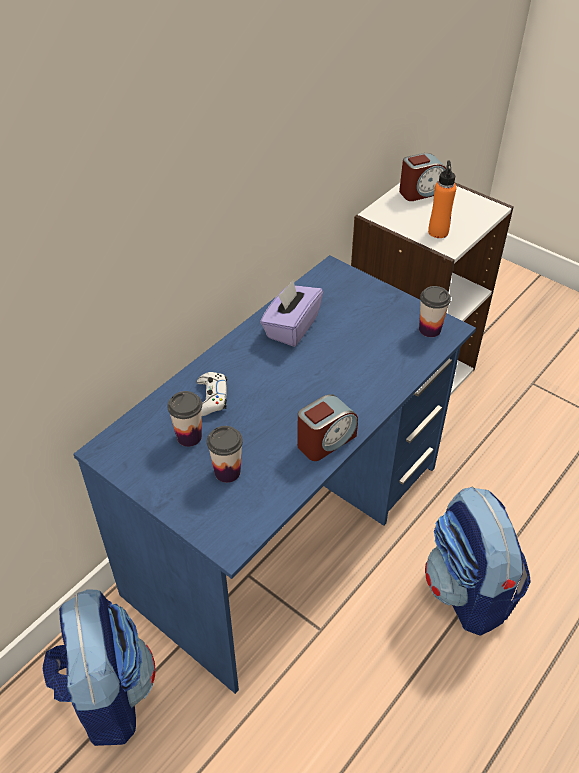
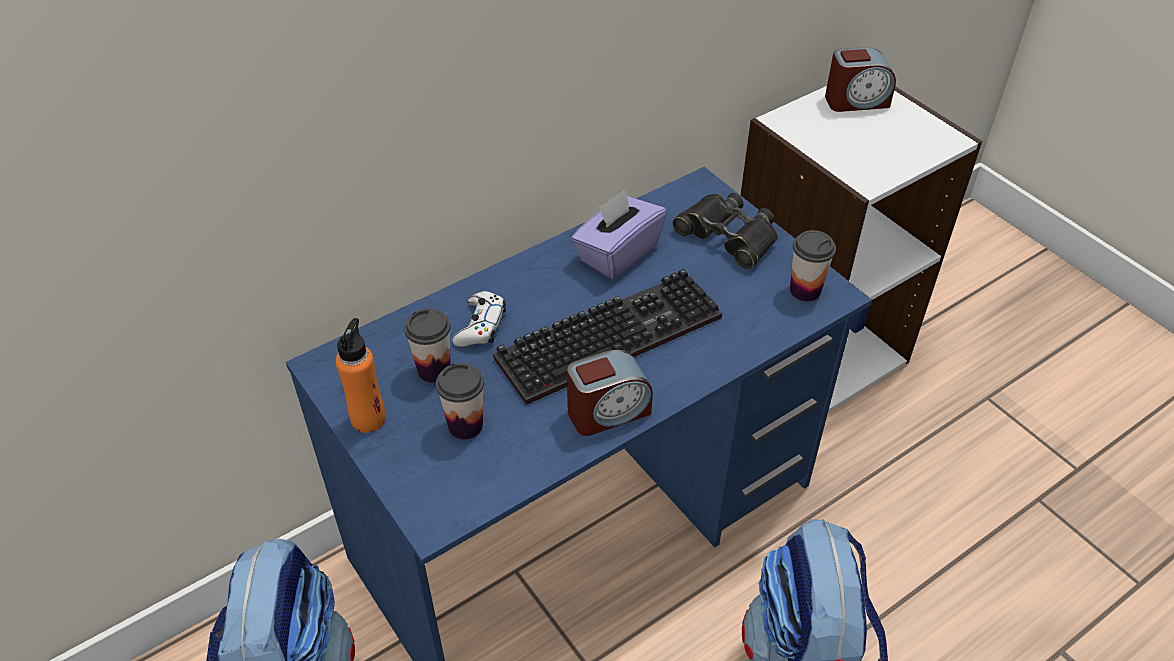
camera: 15 degrees right, 0 degrees up
(307, 385) = (610, 334): none -> keyboard
(364, 301) = (728, 236): none -> black binoculars
(438, 232) = (859, 159): orange bottle -> orange bottle (368, 419)

